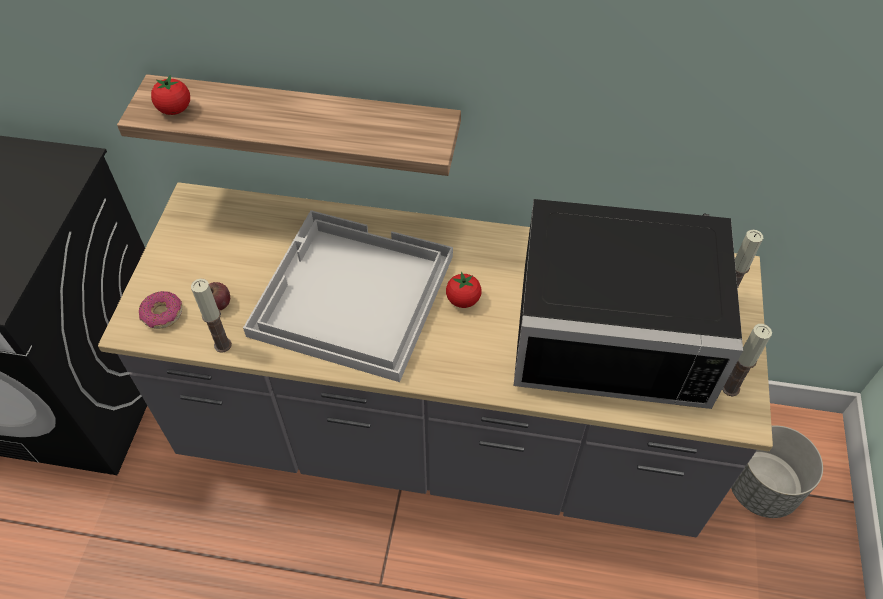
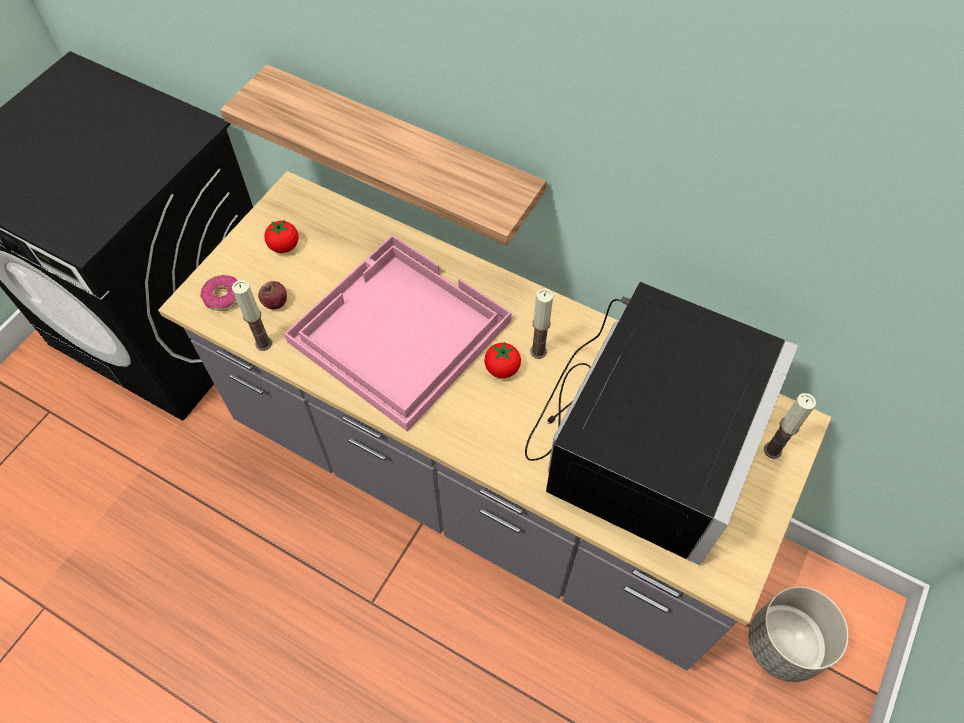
camera: 20 degrees right, 5 degrees up
(175, 109) = (277, 107): tomato -> tomato (284, 246)
(350, 296) = (397, 331): white tray -> pink tray
(613, 322) = (641, 439): black microwave -> black microwave turned 90 degrees counterclockwise
(730, 388) = (732, 547): candle -> candle (538, 351)

